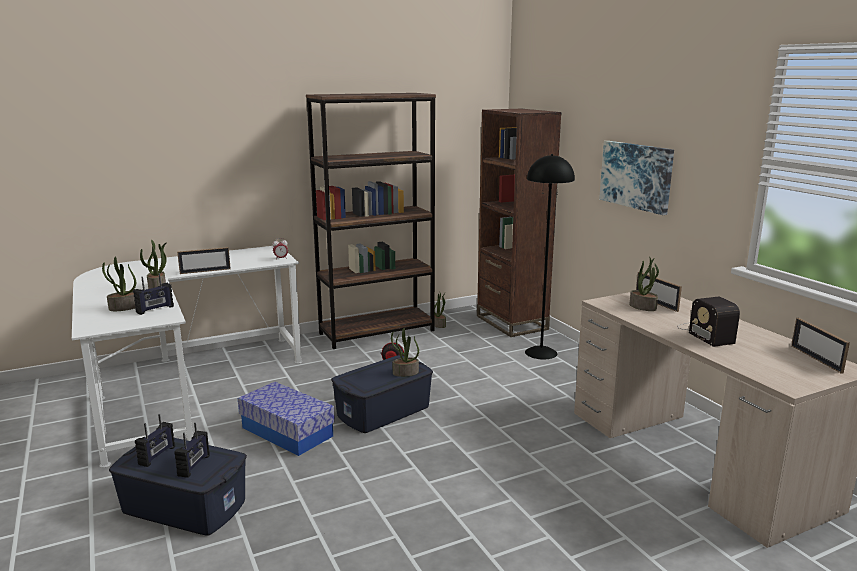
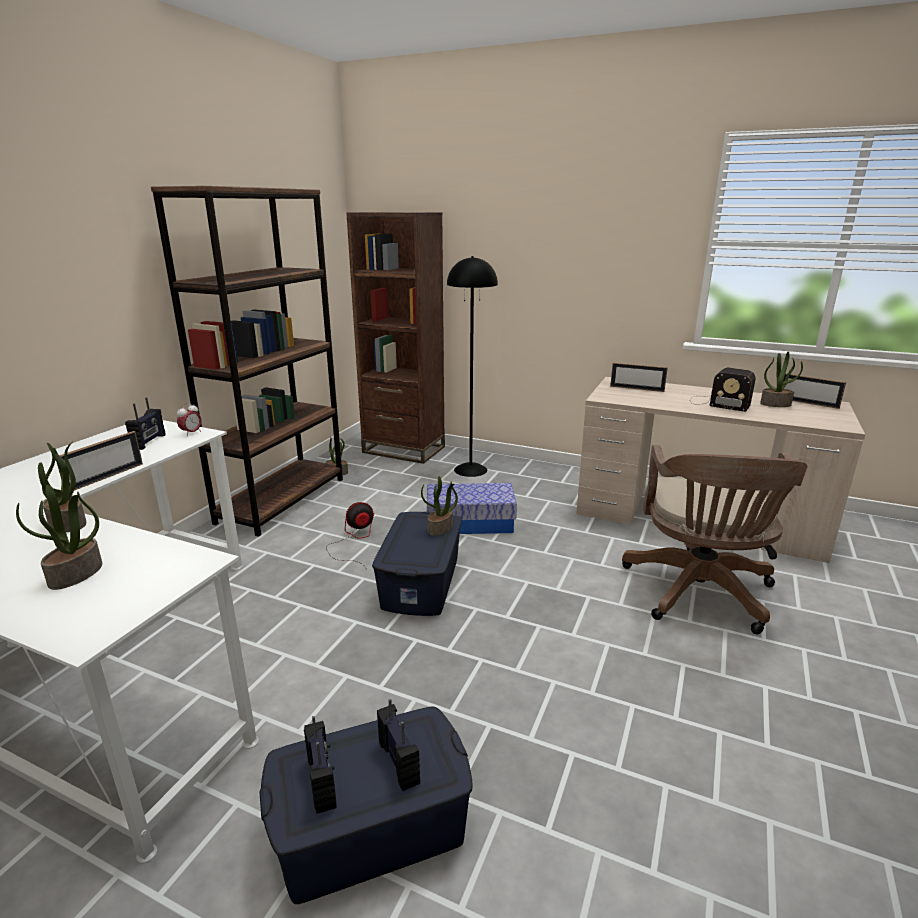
camera: 40 degrees left, 5 degrees up
(155, 309) = (145, 557): radio -> radio (149, 442)
(287, 432) = (353, 656): storage box -> storage box (470, 522)
(574, 507) = (699, 594): none -> brown office chair
(636, 176) = (554, 272): picture -> none
(643, 307) = (637, 394): potted plant -> potted plant (775, 404)

